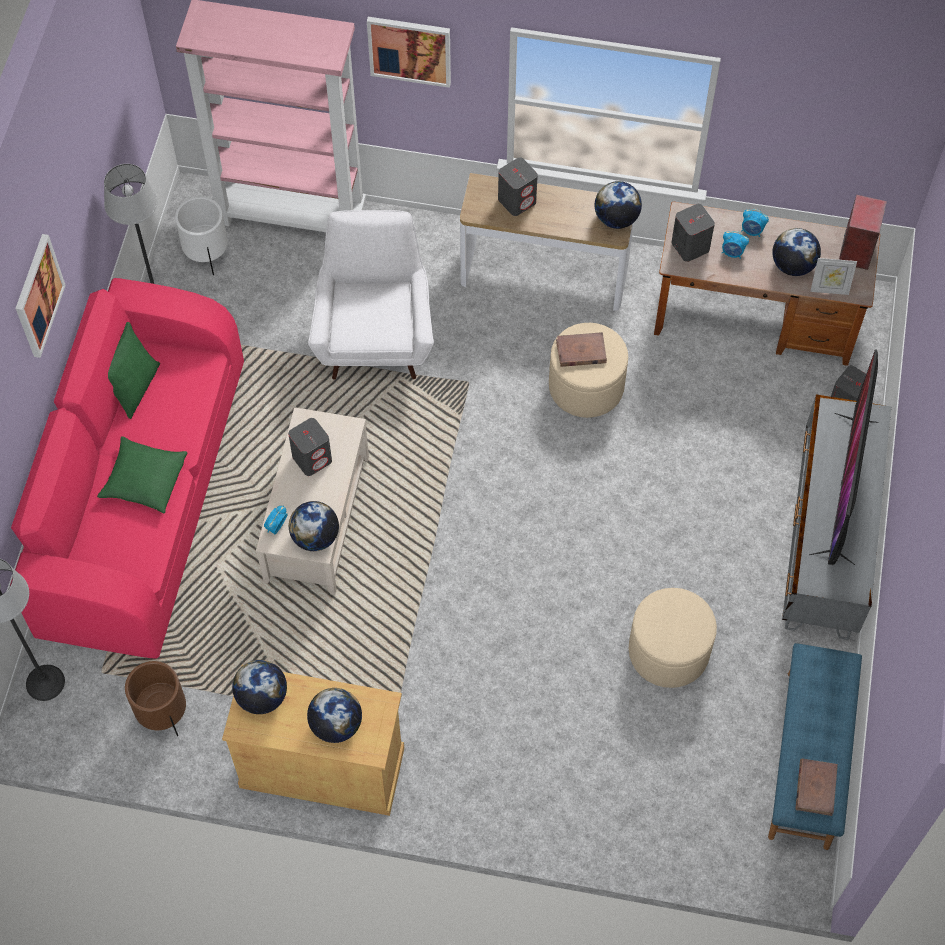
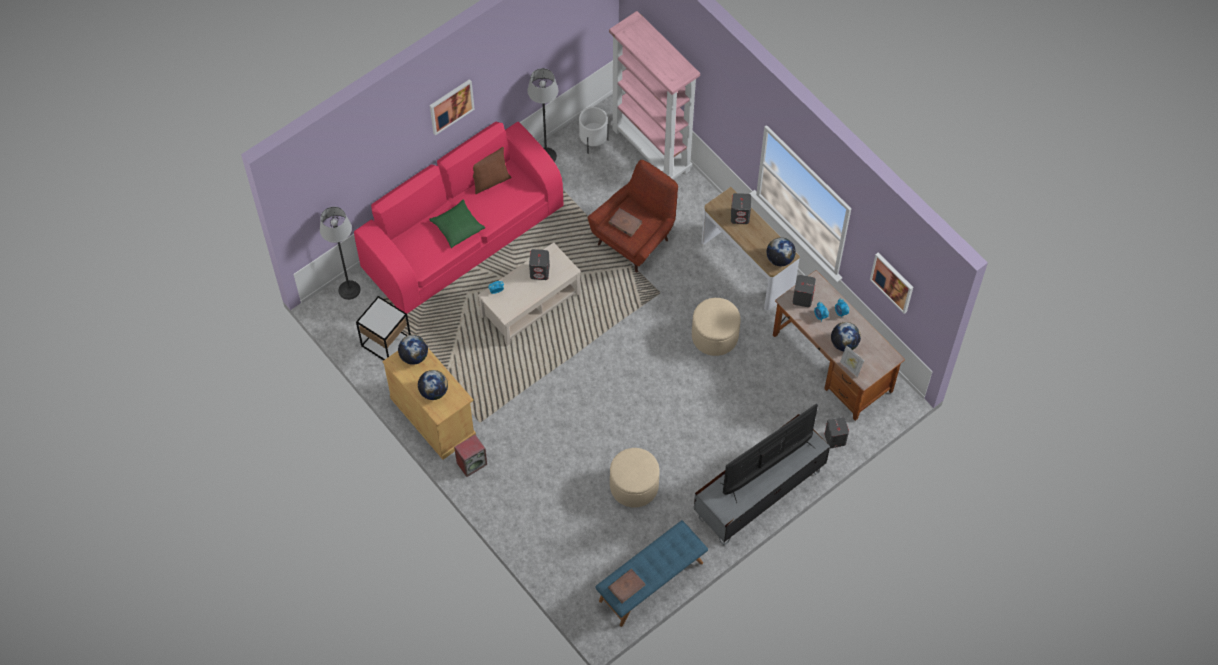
camera: 40 degrees right, 0 degrees up
(134, 387) = (490, 181): green pillow -> brown pillow
(163, 715) = (386, 342): brown planter -> side table
(315, 537) = (509, 308): globe -> none
(375, 337) = (636, 239): white armchair -> red armchair
(410, 50) = (723, 104): picture -> picture (892, 282)
(581, 351) = (713, 313): brown book -> brown book (625, 223)
(855, 250) = (883, 358): speaker -> speaker (472, 463)

